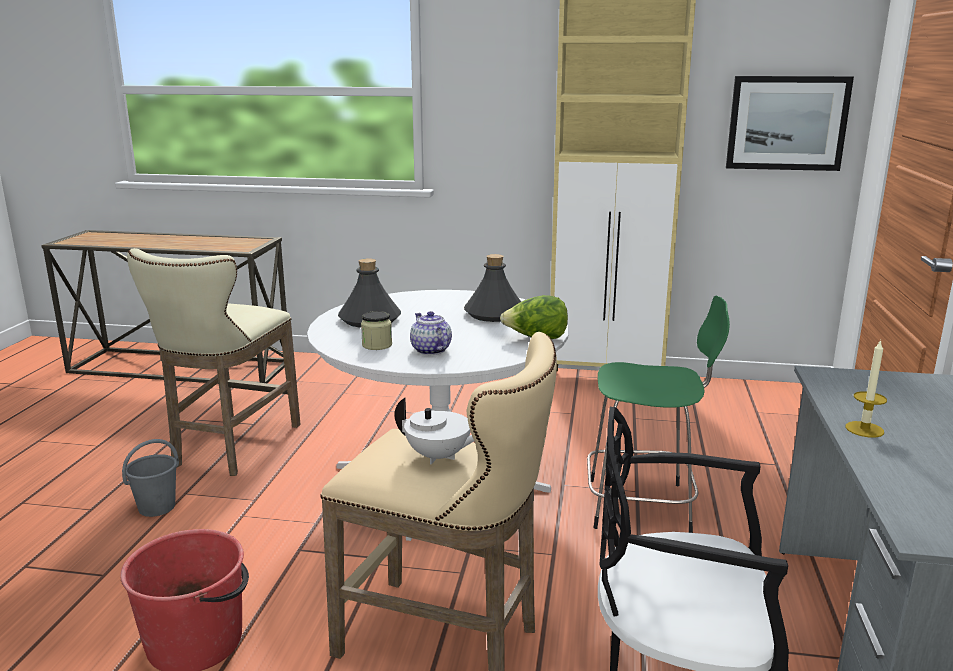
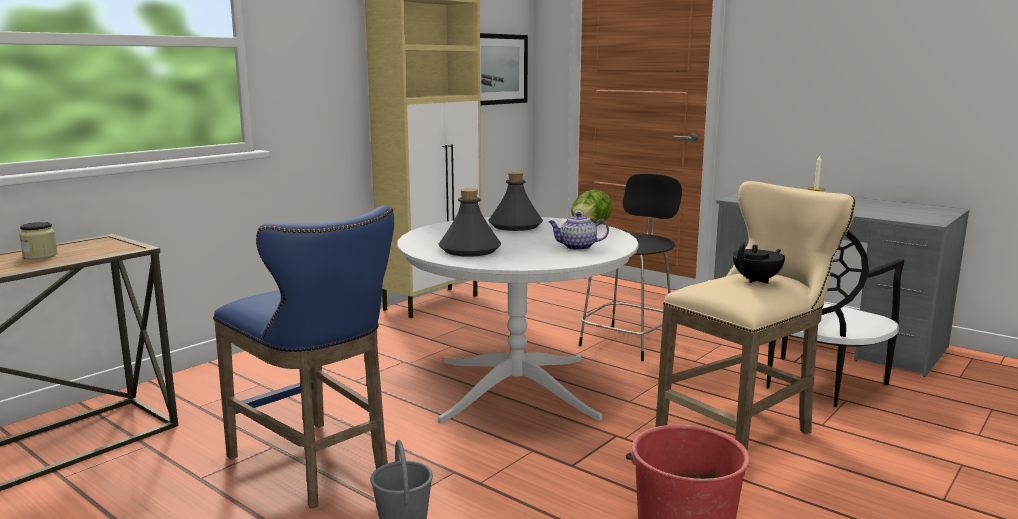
camera: 60 degrees left, 5 degrees down
(230, 448) = (315, 467): beige stool -> blue stool
(377, 345) = (543, 256): jar -> jar (40, 256)
(439, 457) = (757, 280): white teapot -> black teapot
(643, 506) = (628, 342): green stool -> black stool

